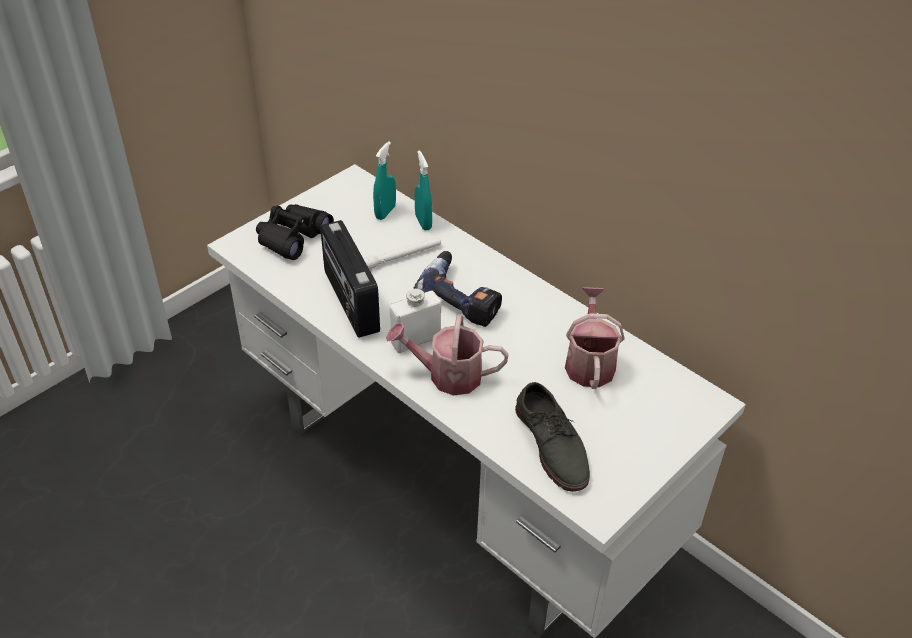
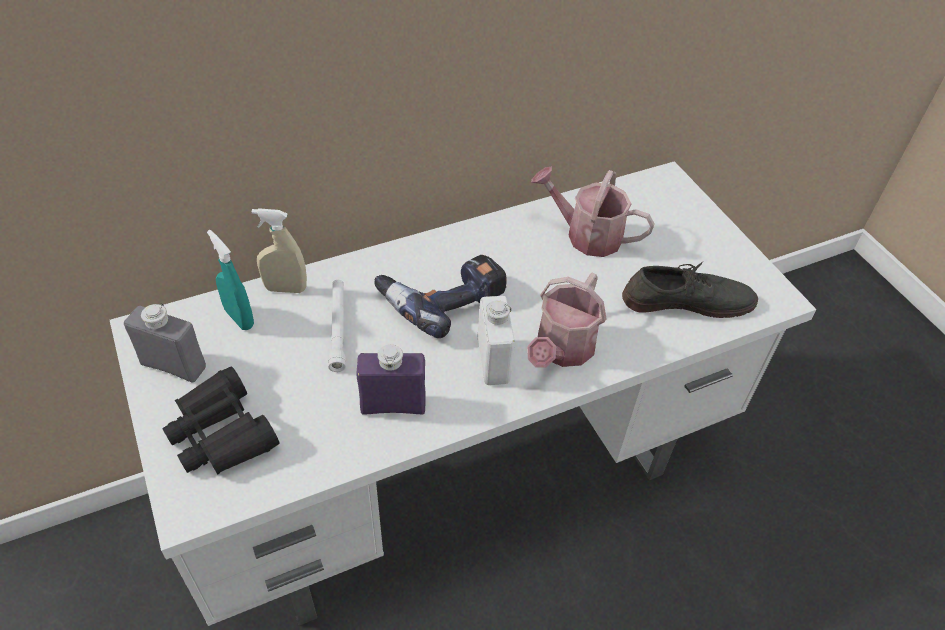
camera: 70 degrees left, 5 degrees up
(333, 201) = (173, 365): none -> grey bottle
(350, 302) = (393, 405): radio -> purple bottle
(423, 222) = (285, 289): turquoise spray bottle -> beige spray bottle

